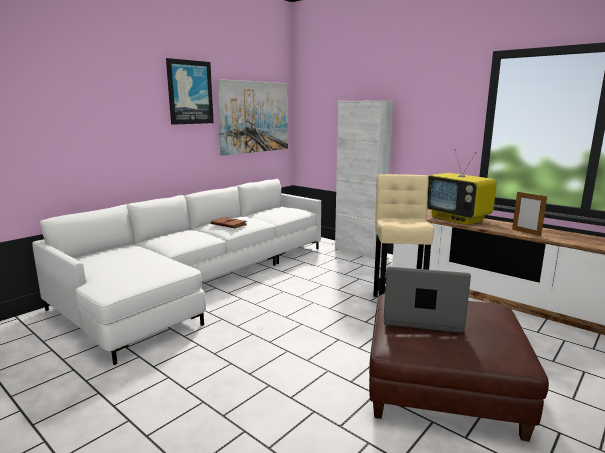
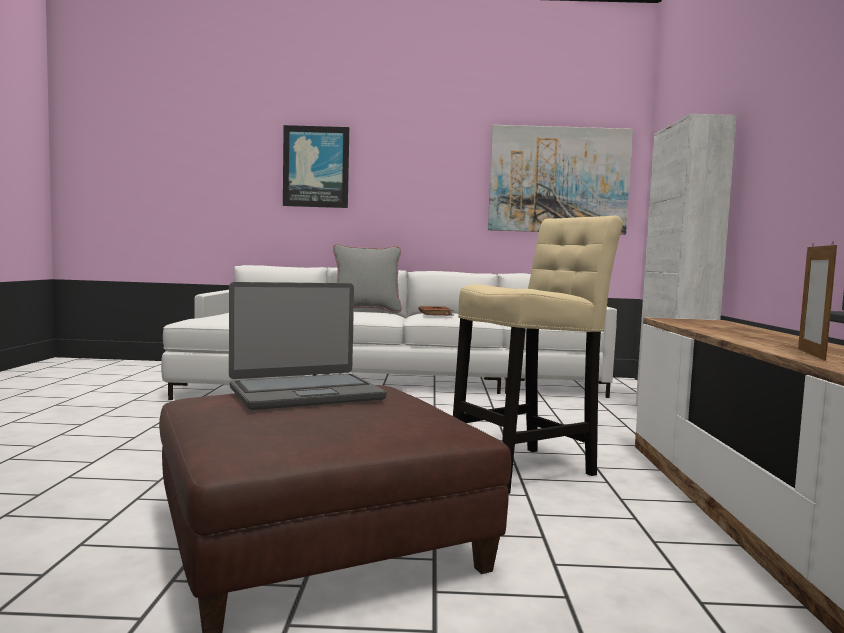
camera: 50 degrees right, 10 degrees down
(173, 233) = (366, 311): none -> grey pillow
(190, 92) = (447, 143): picture -> picture (316, 167)
(422, 317) = (305, 393): laptop -> laptop turned 90 degrees clockwise
(457, 219) = (737, 331): television -> none

